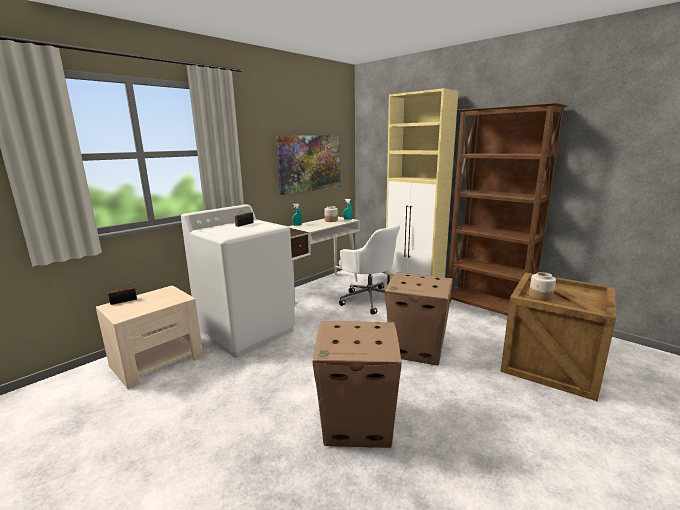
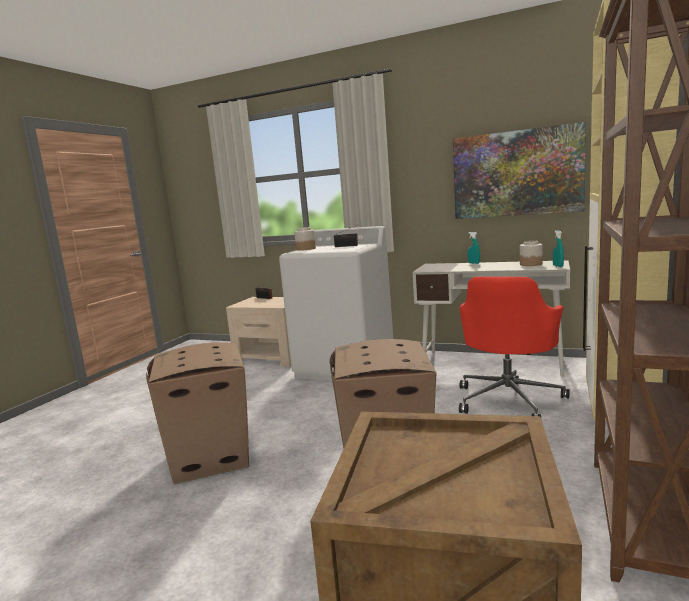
camera: 70 degrees right, 5 degrees down
(369, 299) = (509, 399): white office chair -> red office chair
(540, 296) = (409, 444): jar -> jar (305, 249)

